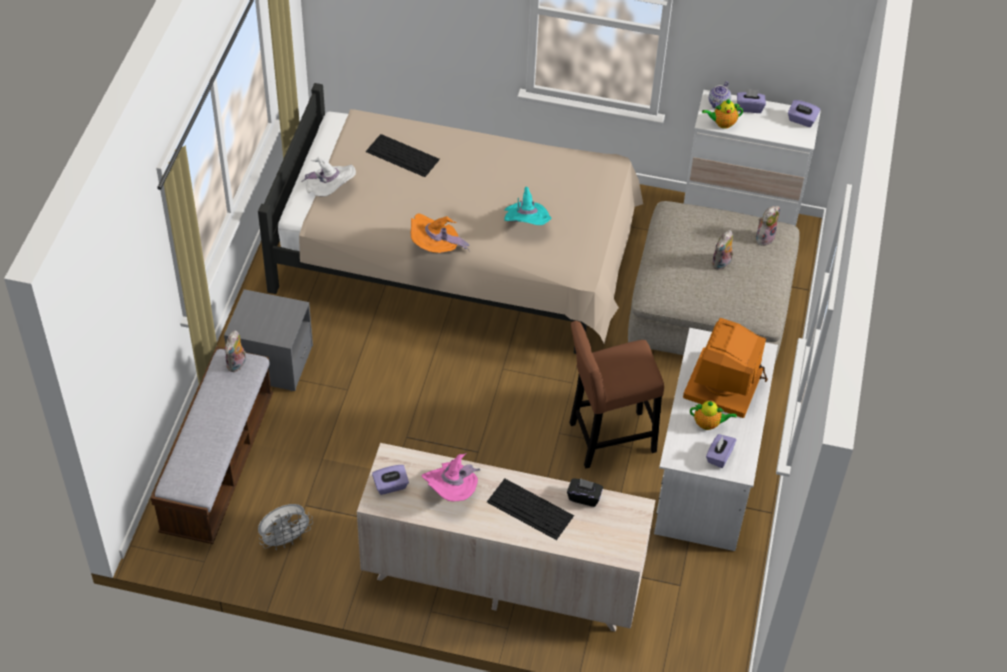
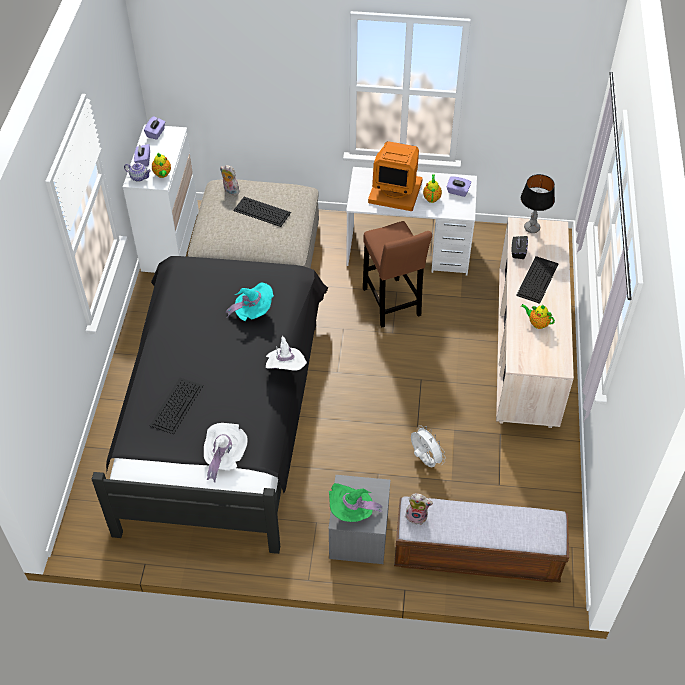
camera: 95 degrees left, 0 degrees up
(258, 310) = (352, 511): none -> green hat
(285, 540) = (535, 493): white fan -> white fan (424, 459)
(391, 486) = (544, 360): purple tissue box -> none
(436, 247) = (286, 368): orange hat -> white hat
(452, 491) = (537, 323): pink hat -> teapot
(459, 259) = (223, 413): beige bed -> black bed
(629, 523) = (532, 228): none -> table lamp
(721, 264) = (261, 211): plush toy -> keyboard

